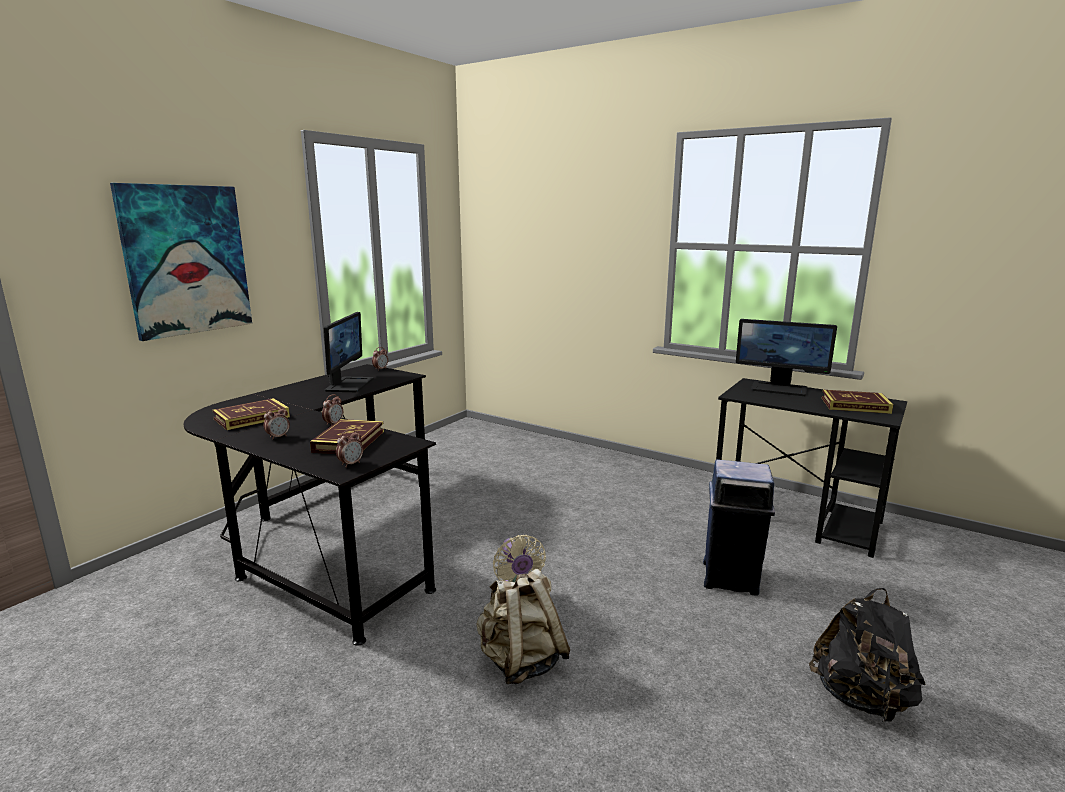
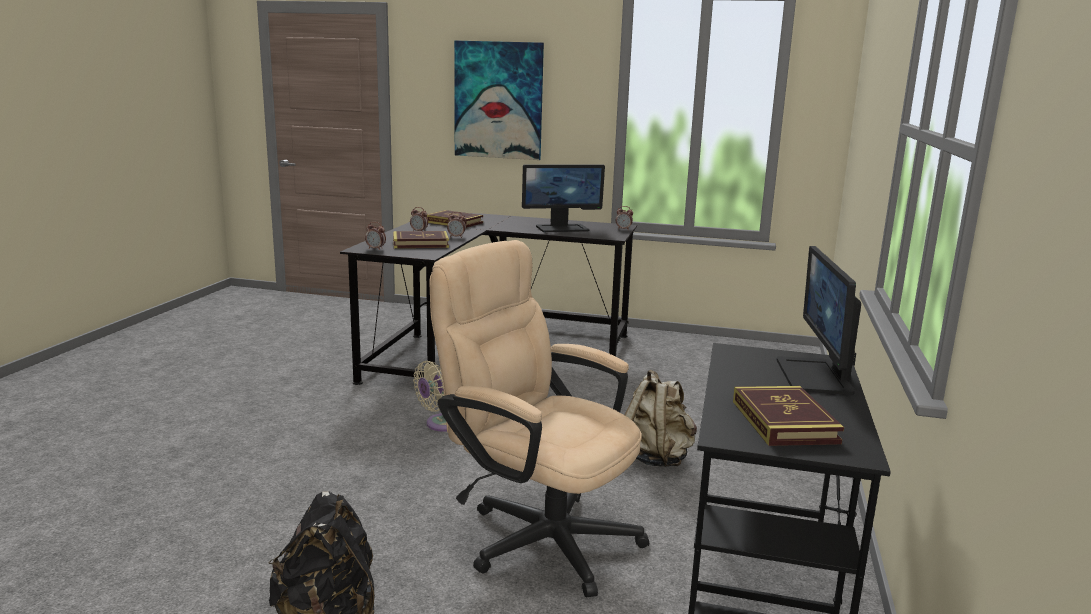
camera: 70 degrees right, 0 degrees up
(521, 662) = (348, 438): beige backpack -> beige backpack (656, 458)
(731, 578) = (537, 535): blue trash can -> beige office chair

